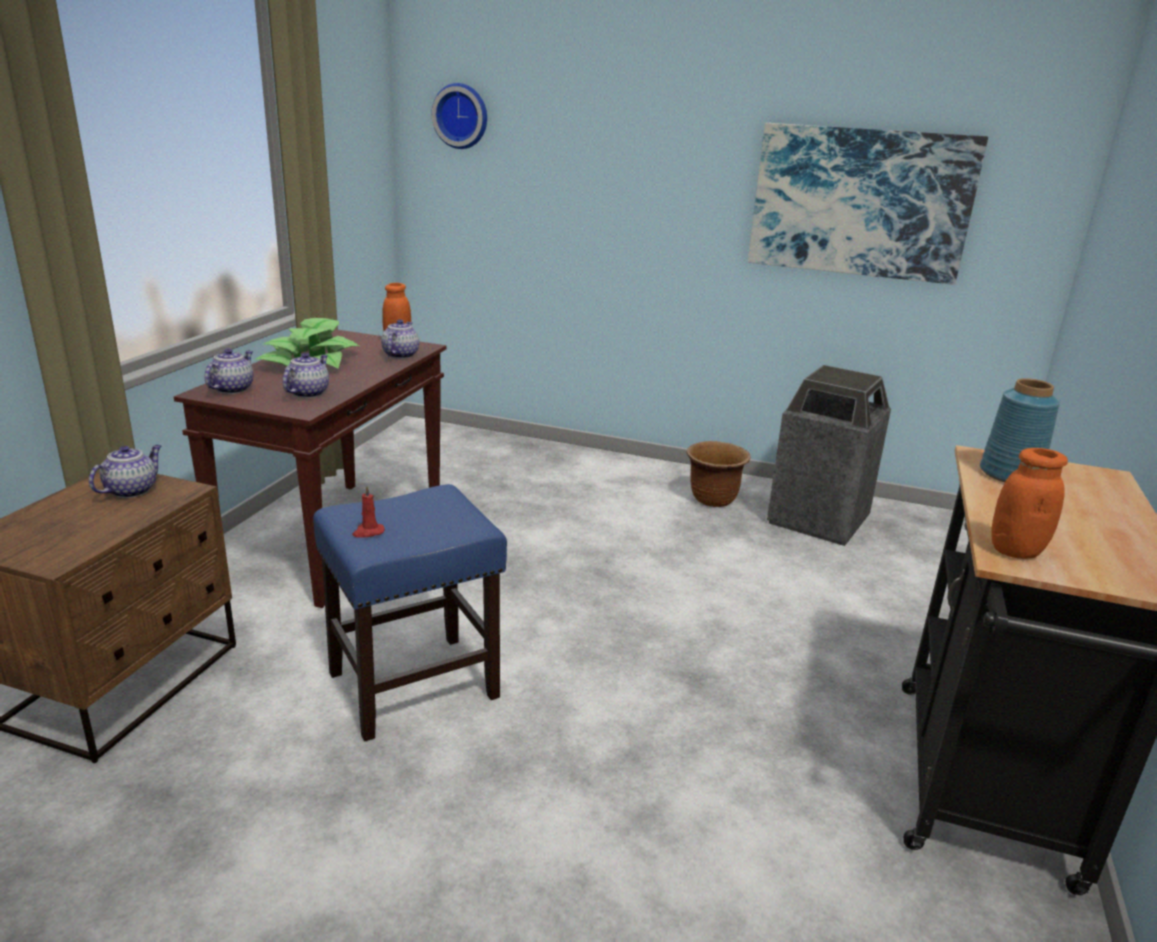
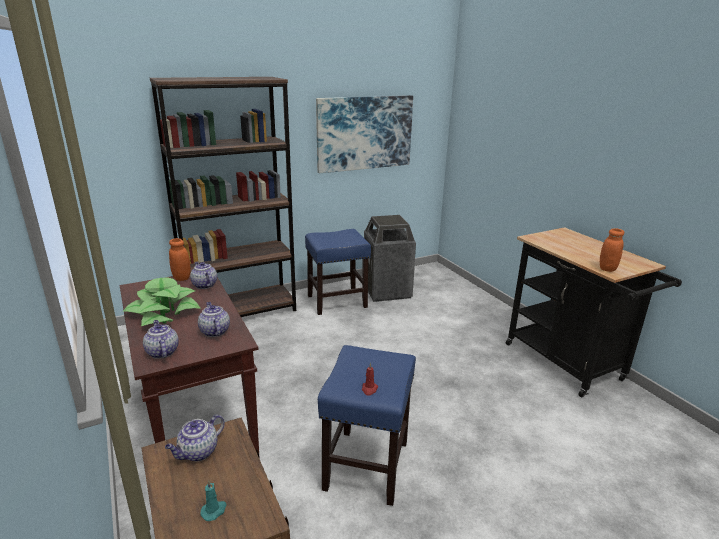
camera: 45 degrees left, 0 degrees up
(49, 532) = (214, 510): none -> turquoise candle
(132, 490) = (198, 452): teapot -> teapot turned 120 degrees counterclockwise
(461, 116) = (116, 112): wall clock -> none
(565, 458) = (241, 312): none -> brown bookcase
(713, 499) = (337, 301): brown planter -> blue stool
(1008, 474) = (550, 241): blue vase -> none

